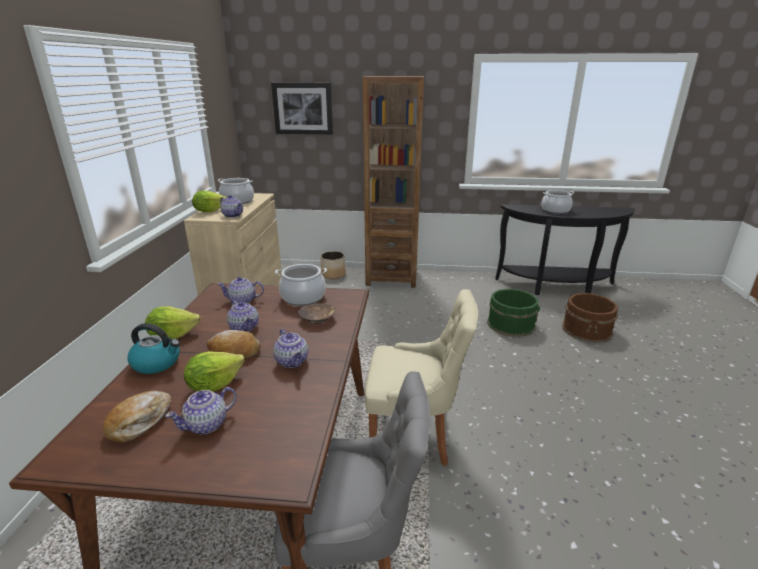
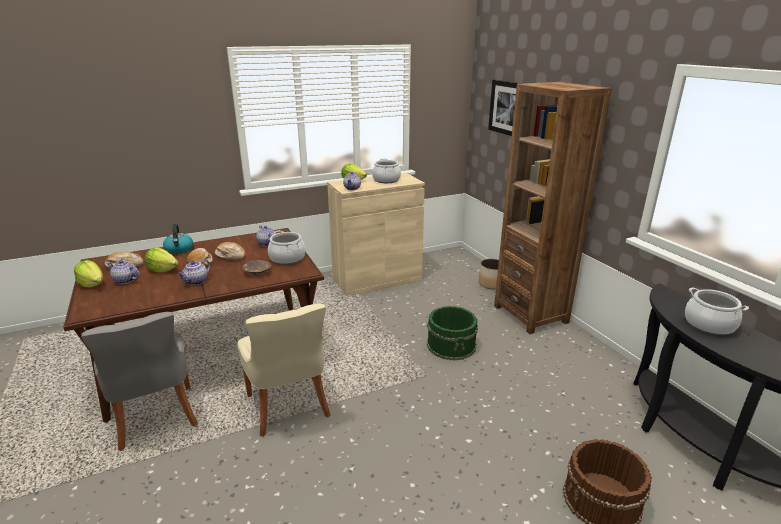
camera: 60 degrees right, 0 degrees up
(172, 335) = (210, 242): lettuce -> lettuce (92, 284)
(244, 327) = (231, 256): teapot -> bread
(511, 324) = (532, 423): green bucket -> green bucket (451, 345)

